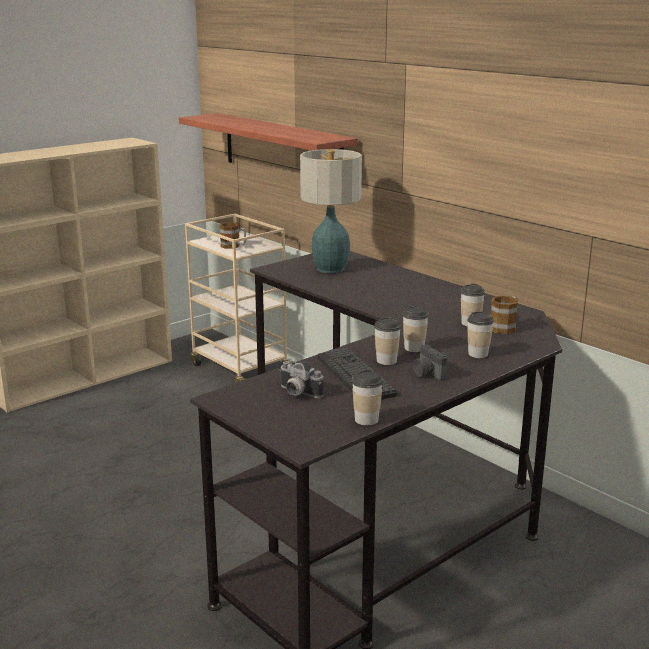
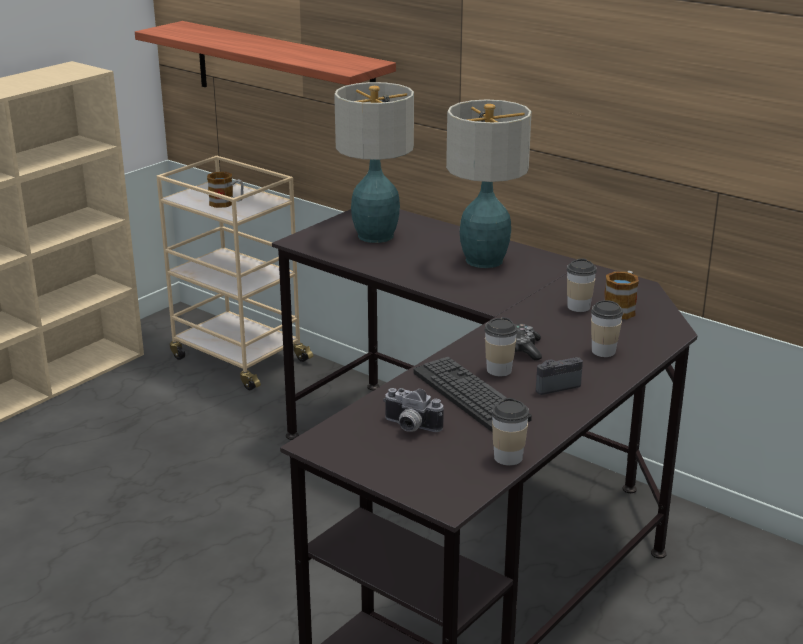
camera: 10 degrees left, 5 degrees up
(407, 289) = (483, 260): none -> table lamp
(414, 348) = (525, 349): cup -> game controller
(427, 374) = (555, 385): camera -> camera turned 105 degrees clockwise

